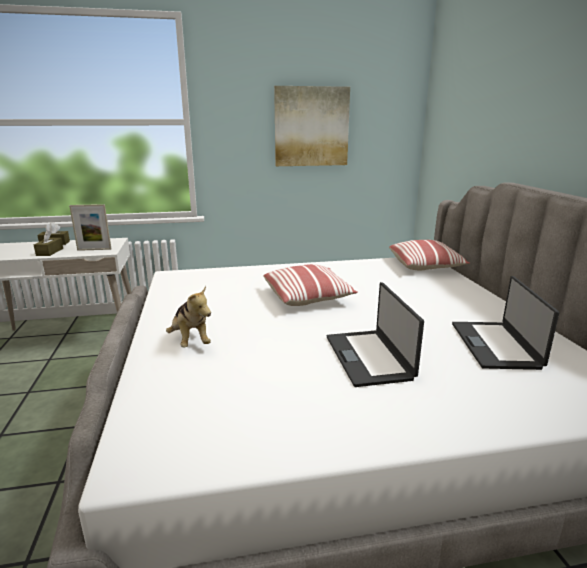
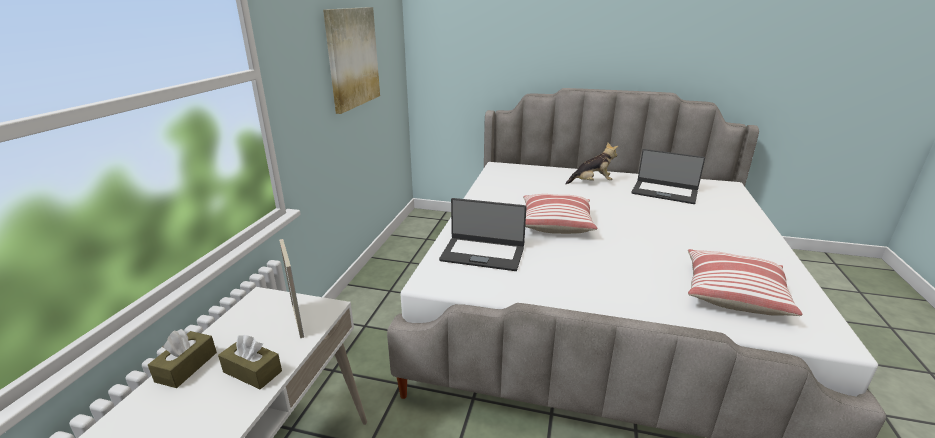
camera: 65 degrees left, 5 degrees up
(94, 249) = (298, 321): picture frame -> picture frame turned 45 degrees counterclockwise
(190, 341) = (633, 292): plush toy -> plush toy (591, 183)
(369, 357) = (676, 229): laptop -> laptop (482, 253)
(426, 266) = (514, 169): pillow -> pillow (733, 294)

